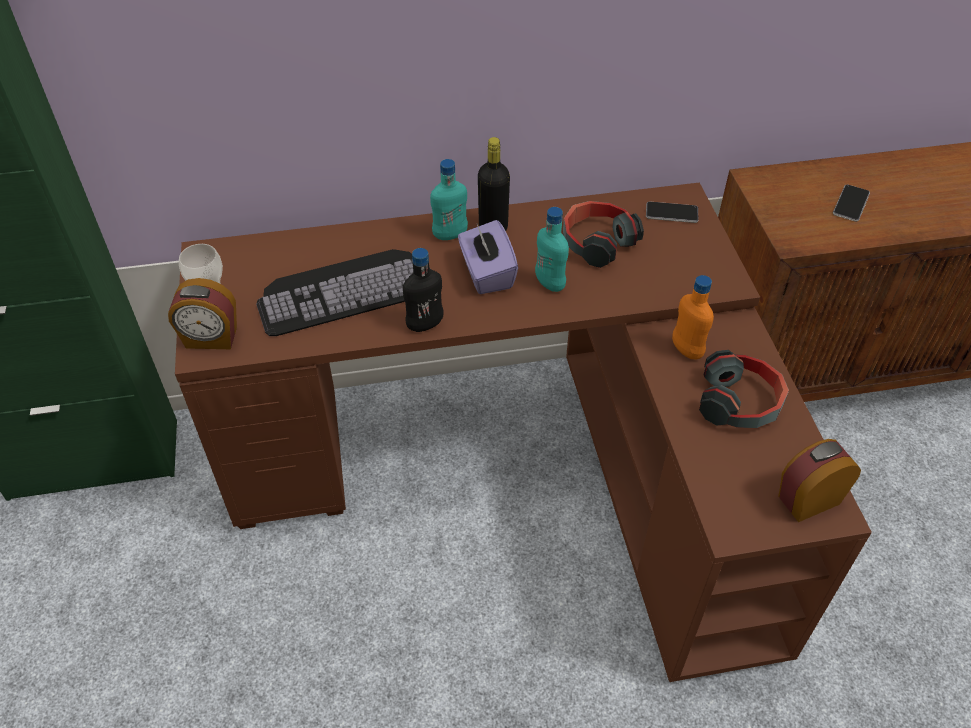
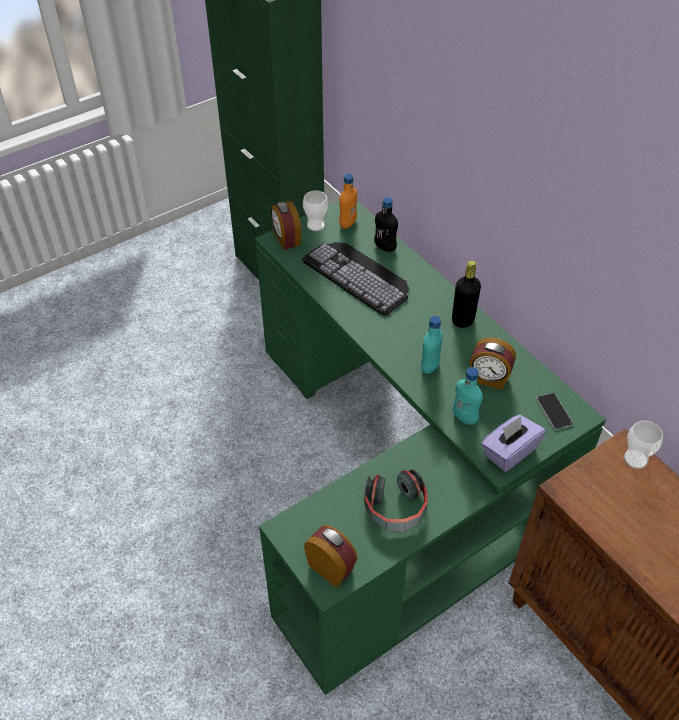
camera: 65 degrees right, 0 degrees up
(425, 325) = (353, 320): black bottle -> black bottle (385, 247)
(450, 235) = (440, 302): turquoise bottle -> turquoise bottle (464, 417)
(486, 274) = (416, 333): purple tissue box -> purple tissue box (509, 452)
(522, 467) = (396, 478): brown desk -> green desk
(597, 242) = (488, 378): headphones -> alarm clock
(686, 350) = (427, 465): orange bottle -> orange bottle (347, 223)
(773, 178) = (635, 459): none -> cup
(851, 204) = (644, 520): phone -> none

